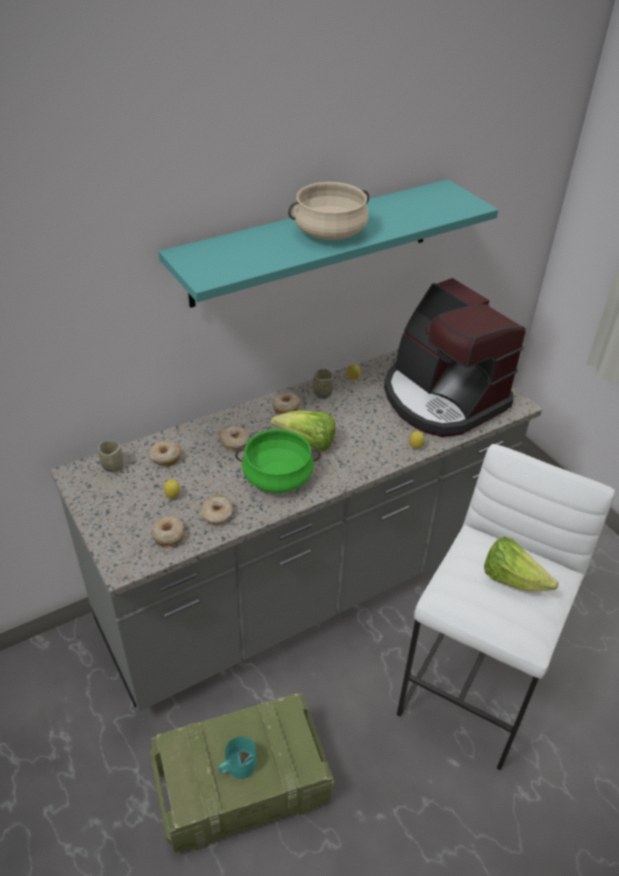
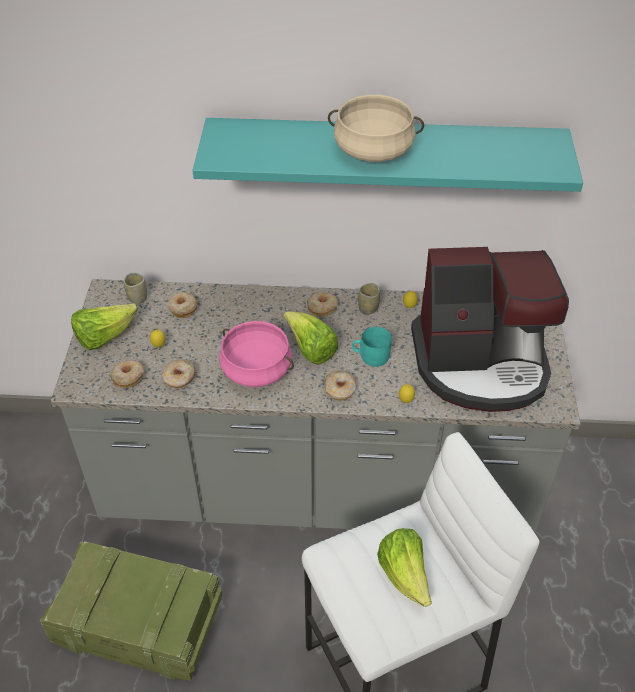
camera: 35 degrees right, 5 degrees up
(112, 512) = (104, 337): none -> lettuce
(234, 442) = (249, 320): donut -> donut (340, 389)
(237, 766) = (121, 602): turquoise mug -> turquoise mug (370, 356)
(278, 476) = (257, 369): green cooking pot -> pink cooking pot
(442, 398) = (481, 364): coffee machine -> coffee machine turned 90 degrees counterclockwise

